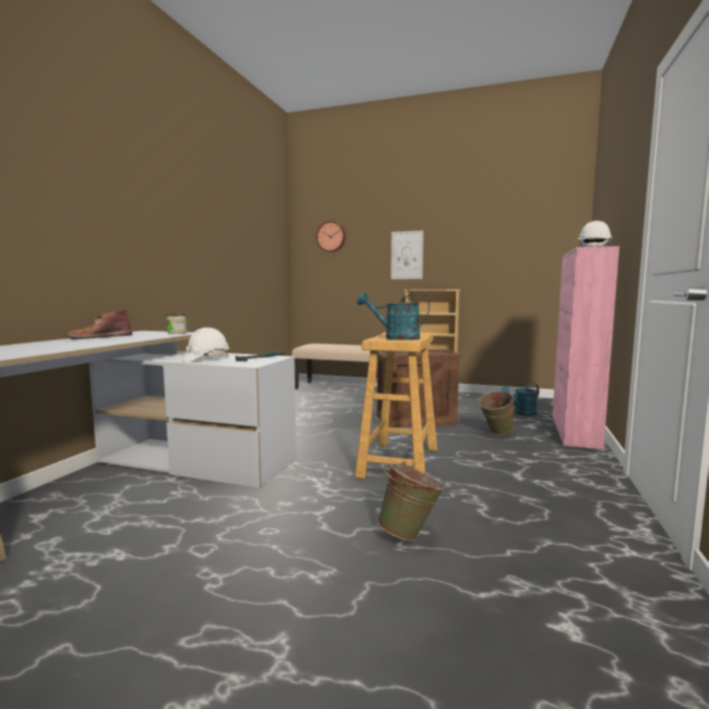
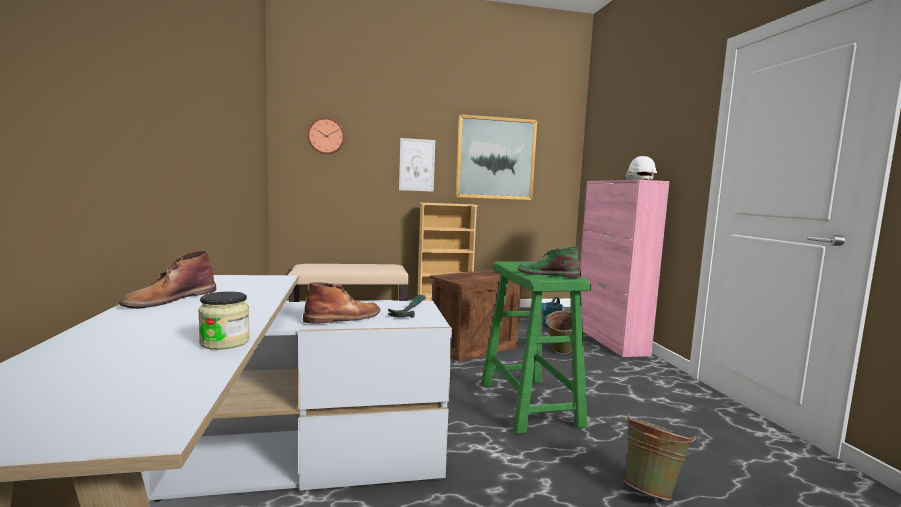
camera: 30 degrees left, 0 degrees up
(177, 333) = (263, 279): jar -> jar (225, 342)
(205, 359) = (344, 317): white hard hat -> brown boot
(395, 338) = (547, 274): turquoise watering can -> green boot
(399, 462) = (529, 404): beige stool -> green stool
(485, 242) = (495, 158): none -> picture

